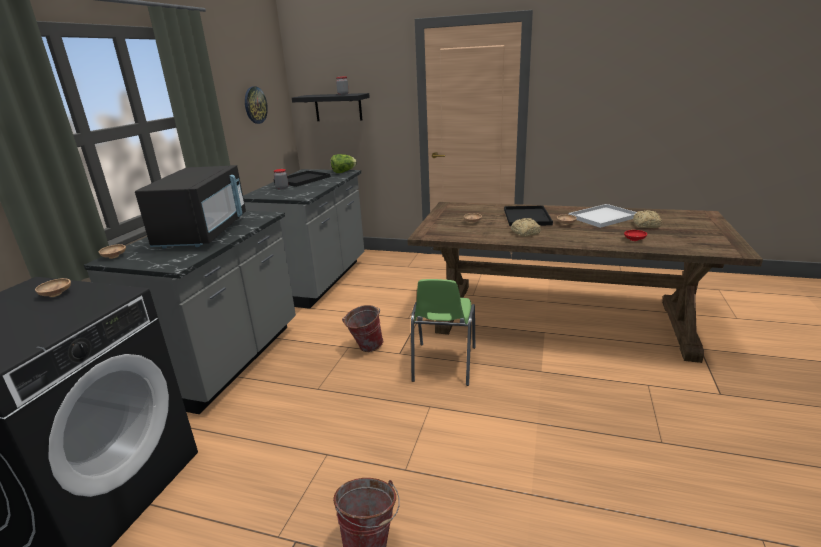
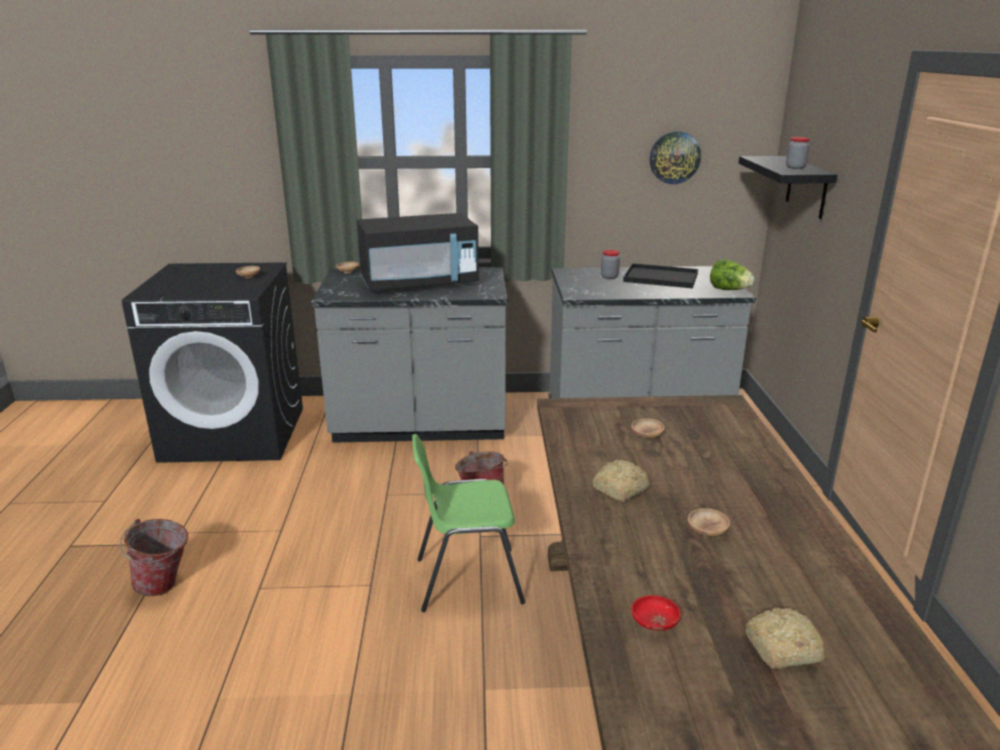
camera: 70 degrees right, 0 degrees up
(526, 217) = (718, 484): black tray -> none
(602, 217) = (793, 581): white tray -> none

